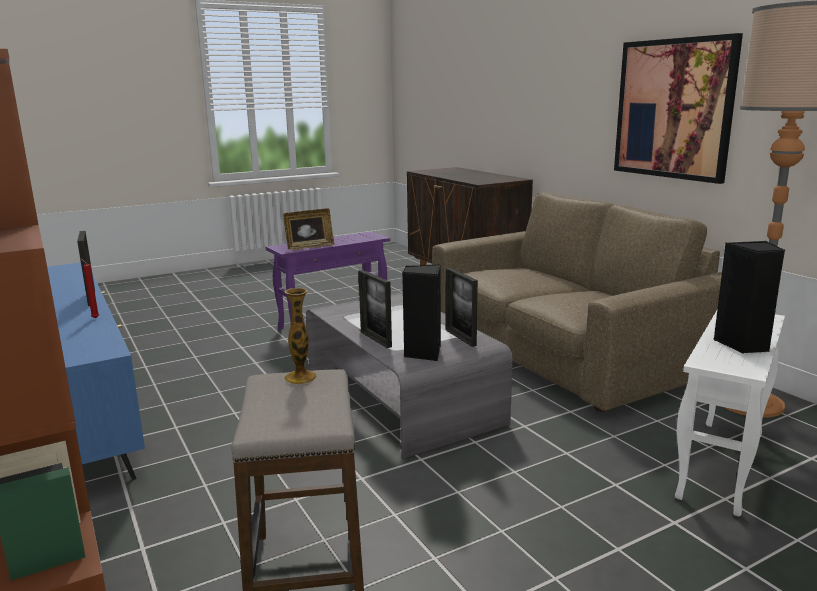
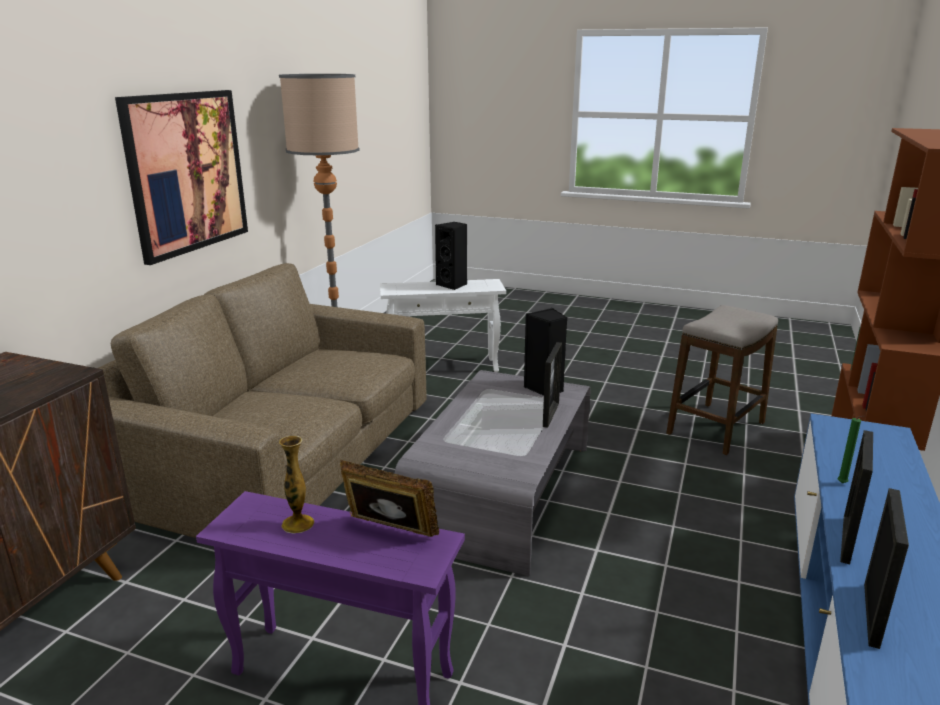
camera: 130 degrees left, 5 degrees up
(94, 318) = (843, 484): red candle -> green candle
(300, 377) = (716, 326): vase -> vase (298, 524)
(460, 337) = (492, 387): picture frame -> picture frame (871, 614)

